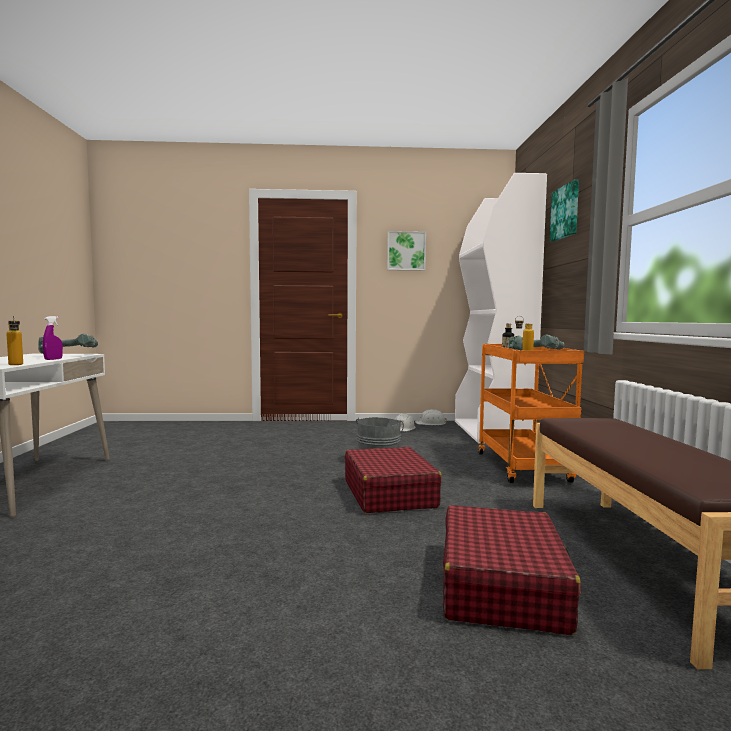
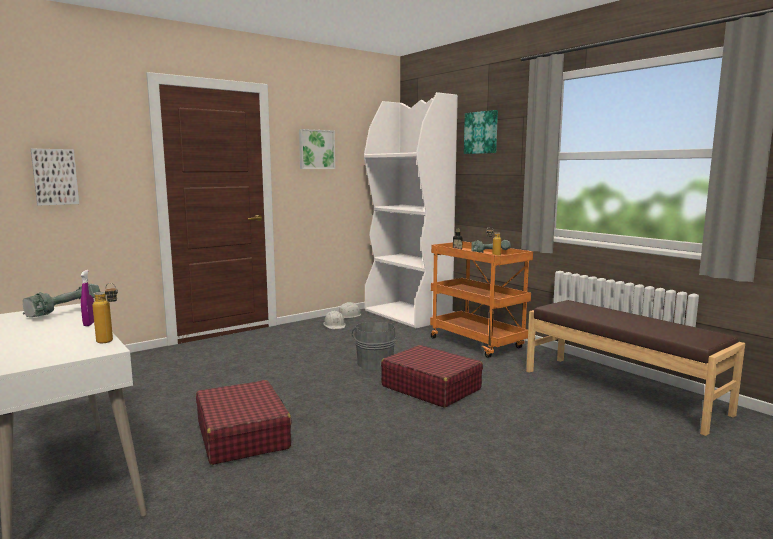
camera: 35 degrees left, 5 degrees up
(176, 273) = (55, 177): none -> picture
(501, 585) = (588, 427): red suitcase -> red suitcase (243, 435)

